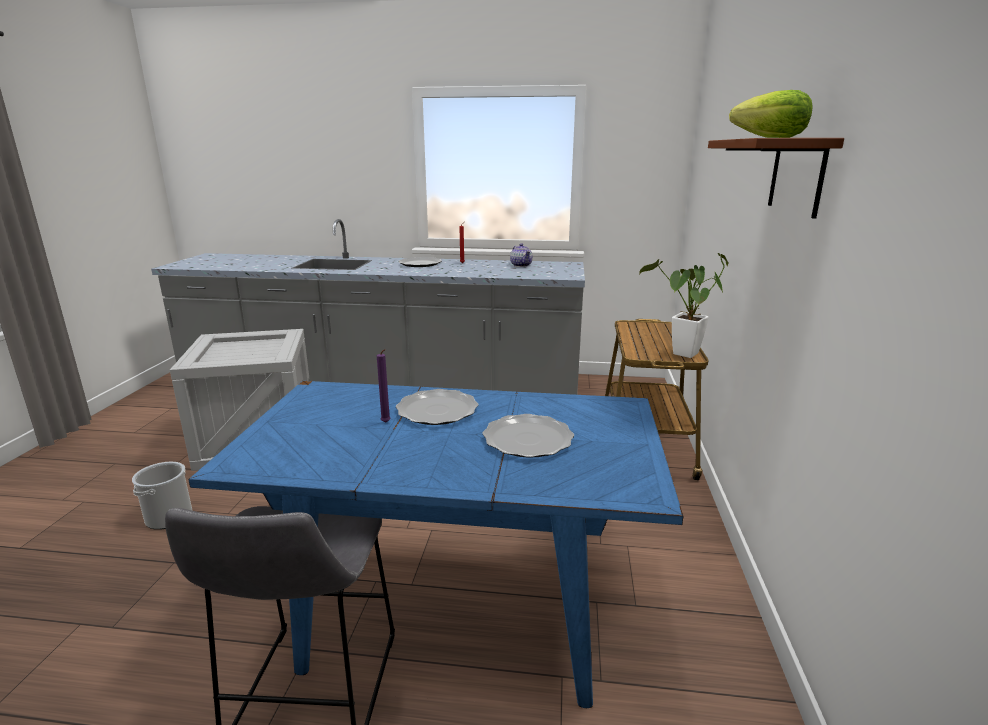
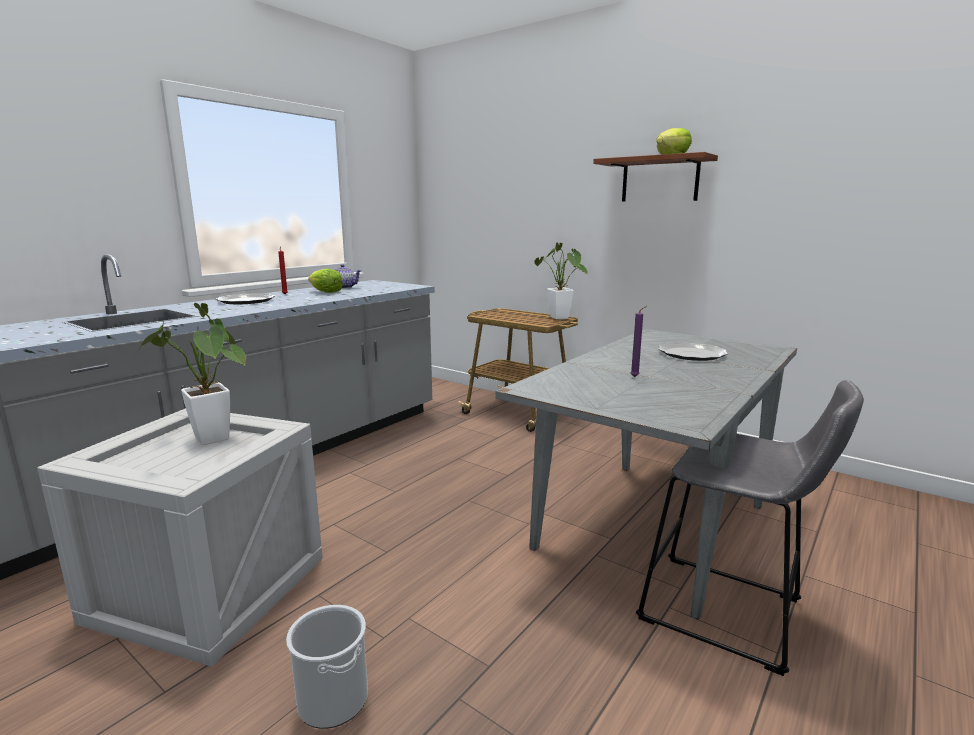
camera: 60 degrees left, 5 degrees down
(259, 352) = (214, 441): none -> potted plant
(437, 410) = (623, 363): plate -> none
(455, 609) = (652, 526): blue dining table -> grey dining table
(489, 267) = (325, 292): none -> lettuce

